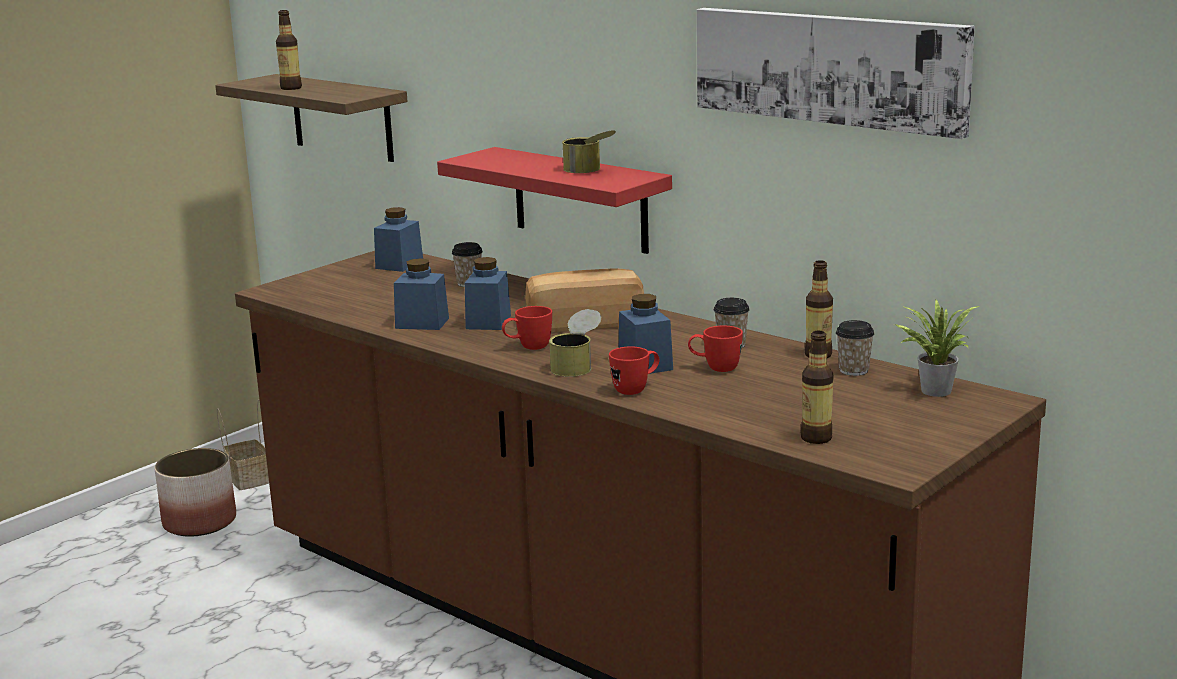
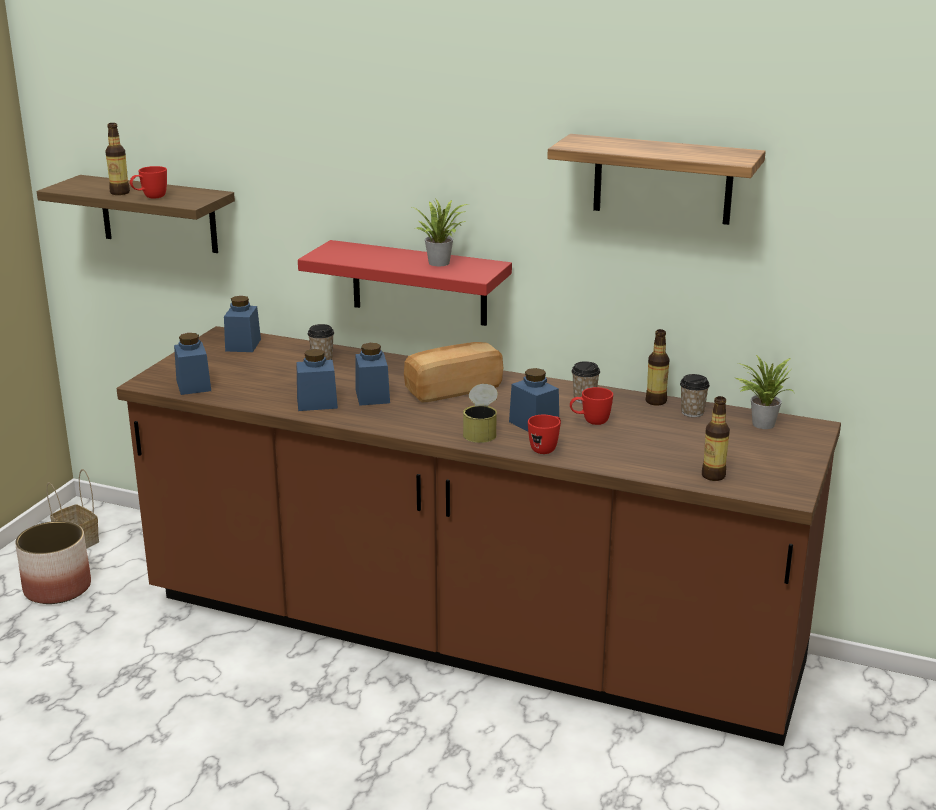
camera: 20 degrees left, 5 degrees up
(311, 296) = (193, 385): none -> blue jar
(528, 348) = (427, 418): red mug -> red mug (150, 198)
(589, 171) = (441, 262): can -> potted plant
(829, 68) = (662, 179): picture -> shelf

